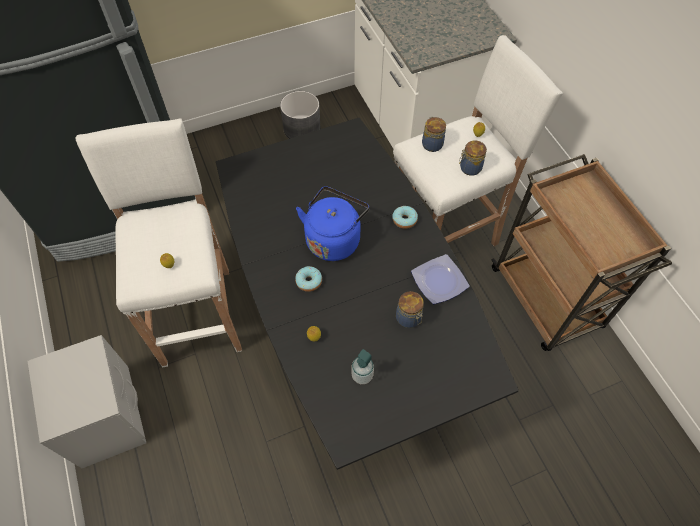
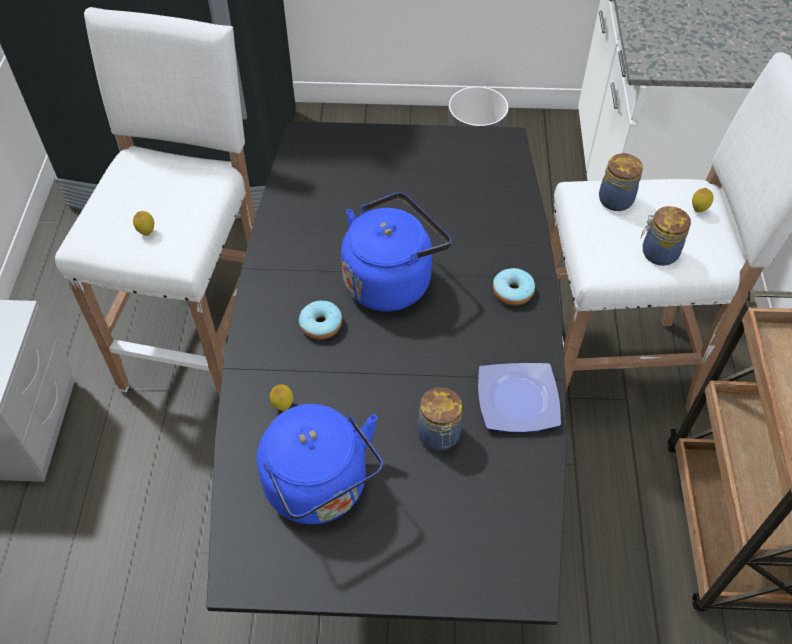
camera: 25 degrees right, 5 degrees down
(362, 375) = (321, 489): soap dispenser -> blue kettle

